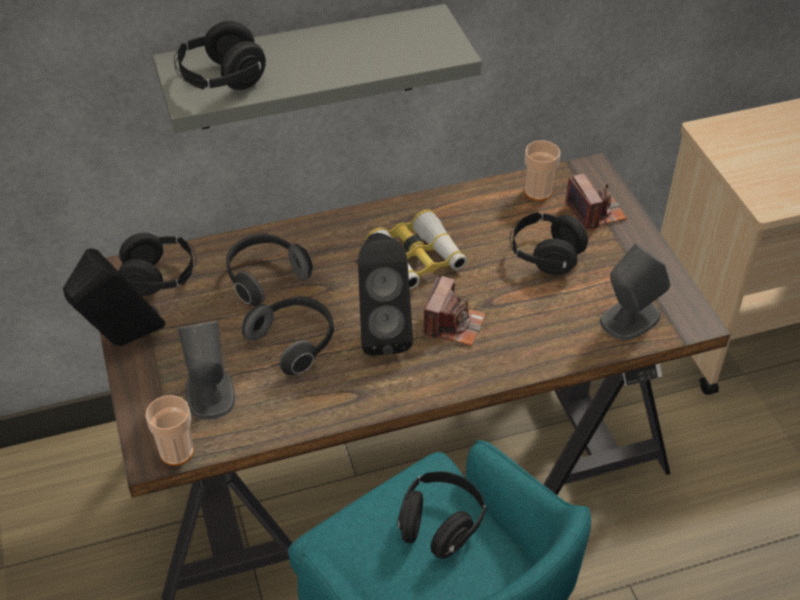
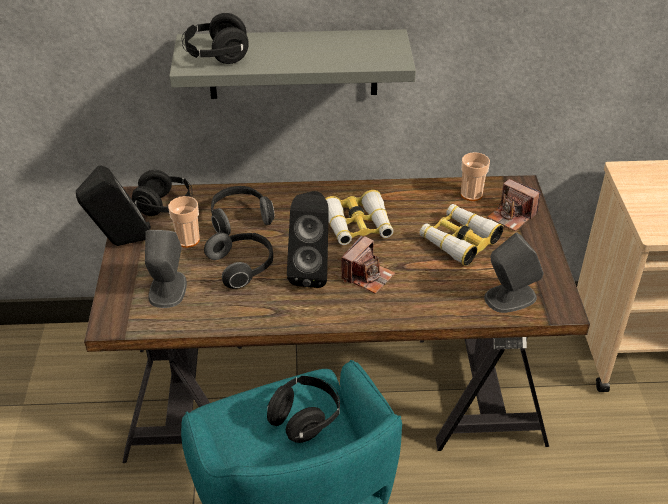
camera: 15 degrees right, 5 degrees down
(176, 452) = (127, 325): cup -> cup (188, 240)
(545, 256) = (459, 240): black headphones -> binoculars
(595, 212) = (511, 216): camera -> camera turned 135 degrees clockwise

